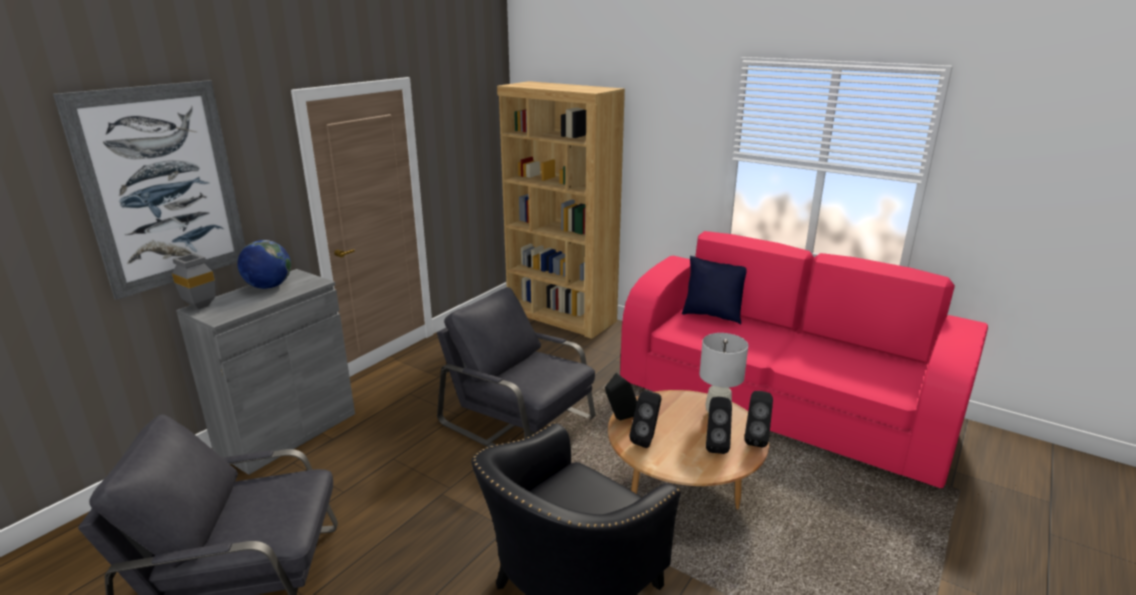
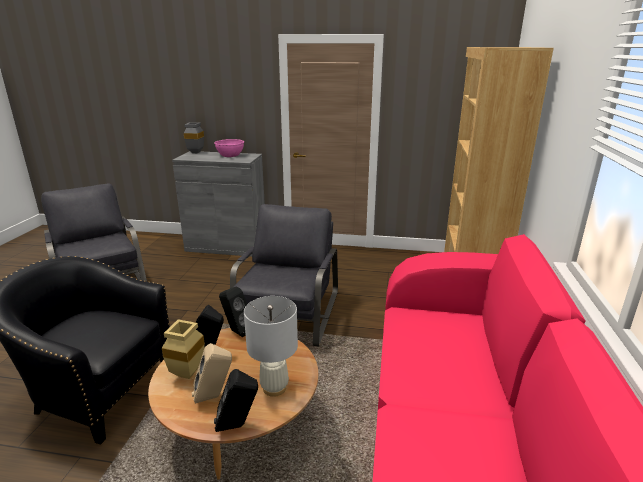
camera: 65 degrees right, 0 degrees up
(162, 187) = (193, 82): picture -> none
(268, 286) = (230, 155): globe -> pink bowl
(678, 456) = (187, 375): none -> beige vase
(712, 315) = (473, 335): blue pillow -> none
(716, 445) = (214, 396): black speaker -> beige speaker

